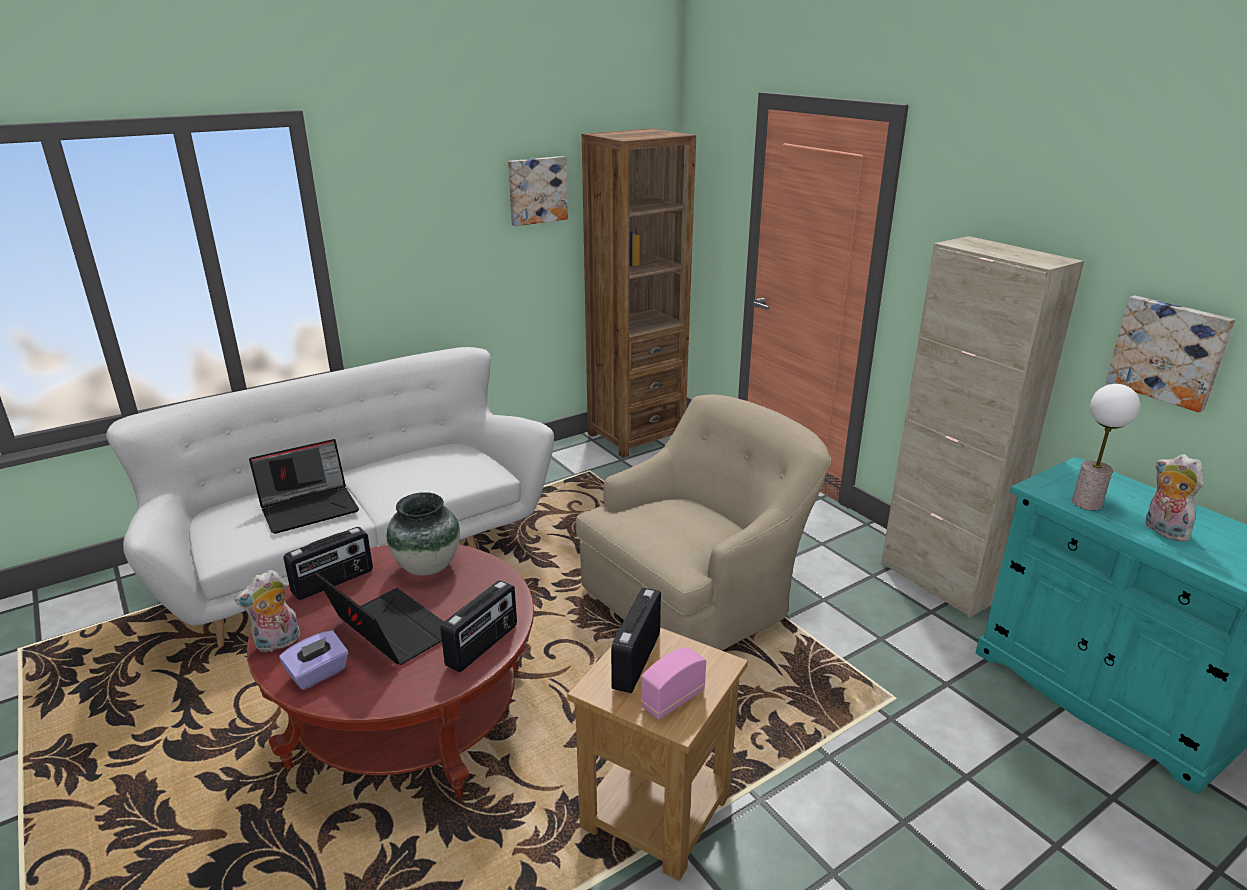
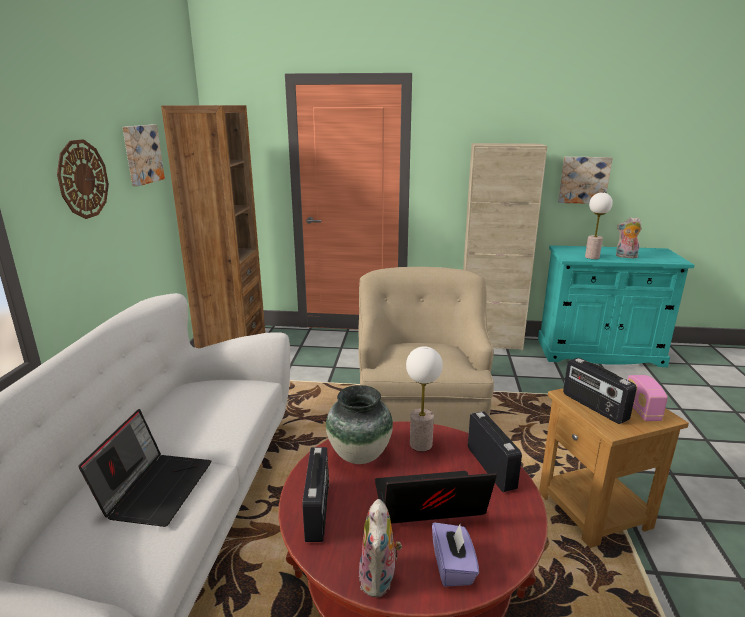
camera: 50 degrees left, 5 degrees down
(434, 215) = (82, 179): none -> wall clock
(480, 591) = (420, 444): none -> table lamp

